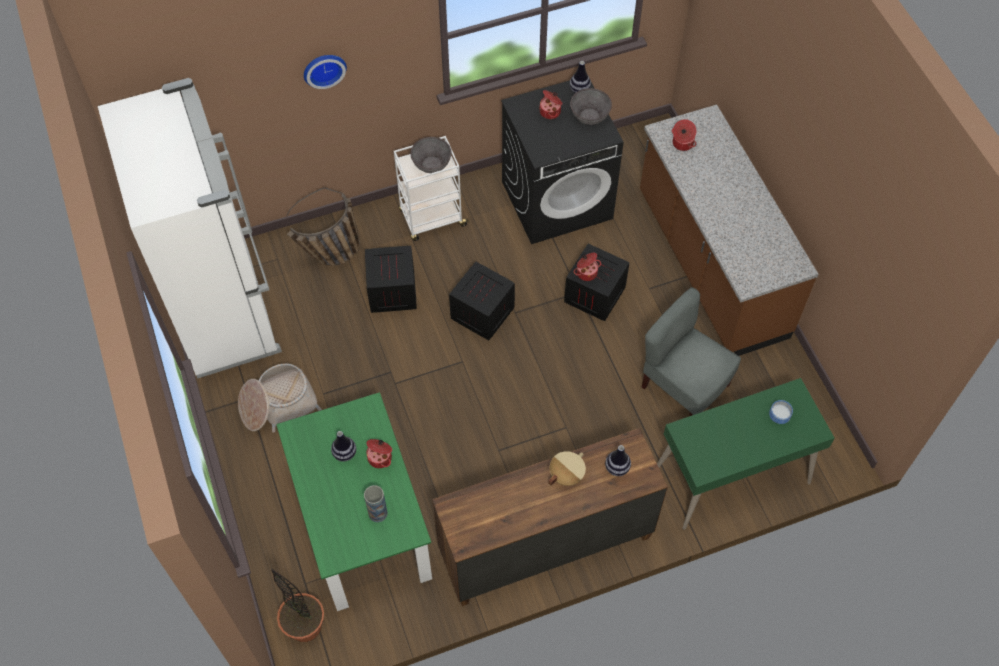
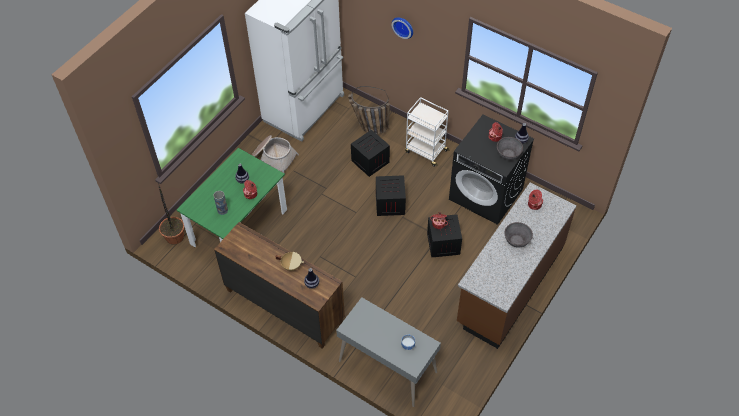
camera: 55 degrees right, 5 degrees down
(431, 164) = (430, 117): grey bowl -> grey bowl (517, 240)
(683, 387) = (422, 315): grey chair -> none
(732, 477) = (387, 367): green desk -> grey desk

